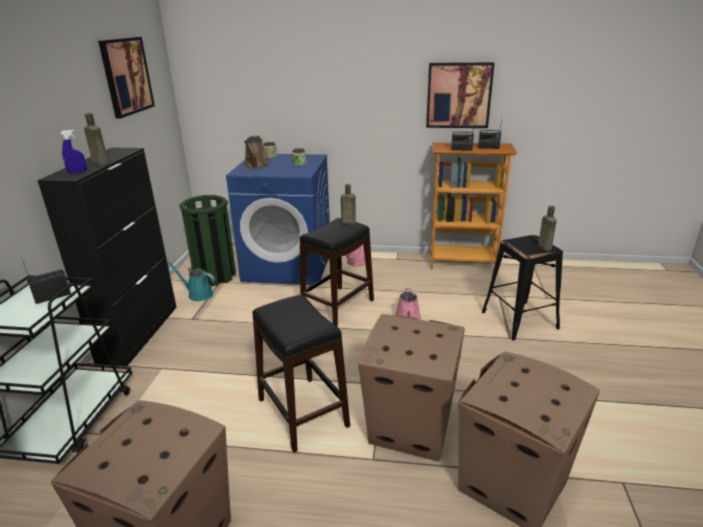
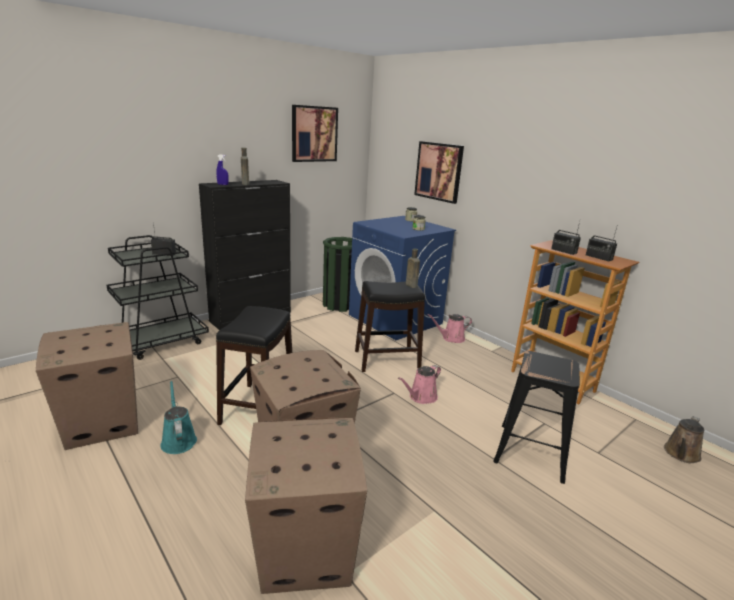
camera: 40 degrees right, 5 degrees down
(198, 294) = (313, 311): turquoise watering can -> turquoise watering can (178, 440)
(256, 165) = (386, 222): brown watering can -> brown watering can (681, 454)
(458, 95) = (588, 194): picture -> picture (439, 171)
(544, 247) = (563, 373): brown bottle -> none

